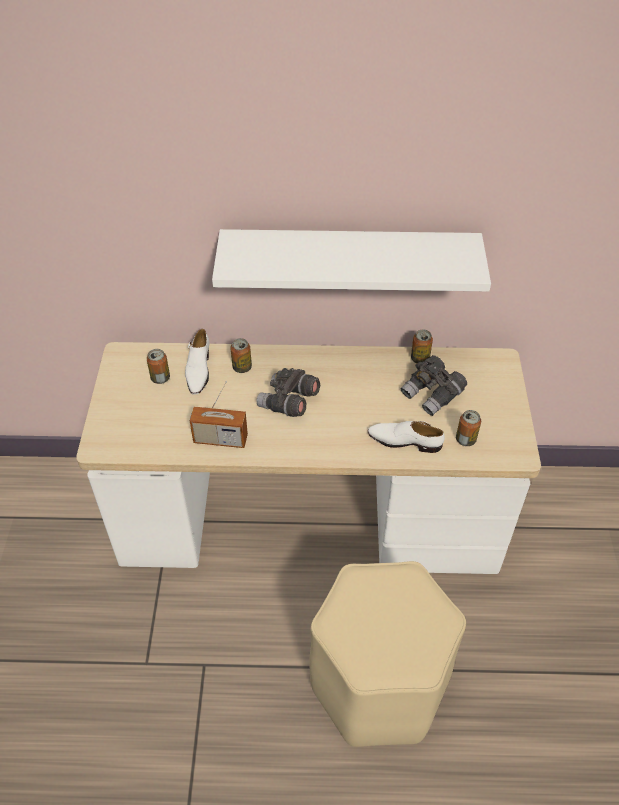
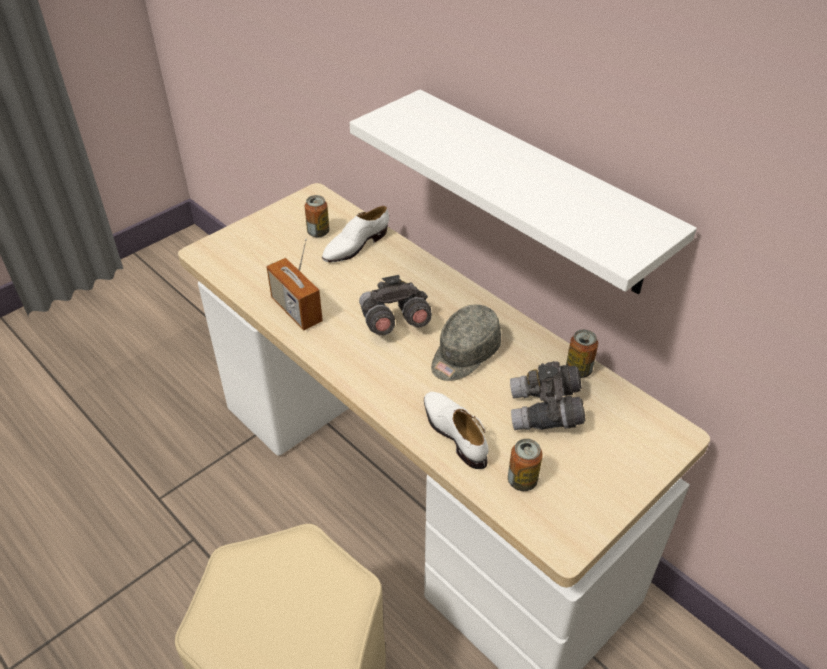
camera: 45 degrees right, 5 degrees down
(242, 367) = (394, 266): can -> none
(353, 393) = (464, 355): none -> grey cap

